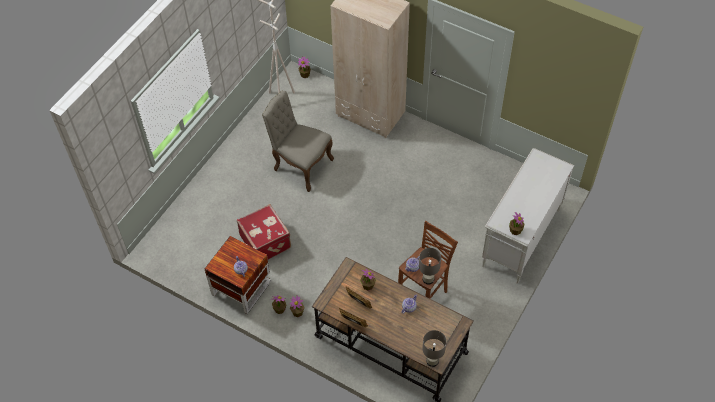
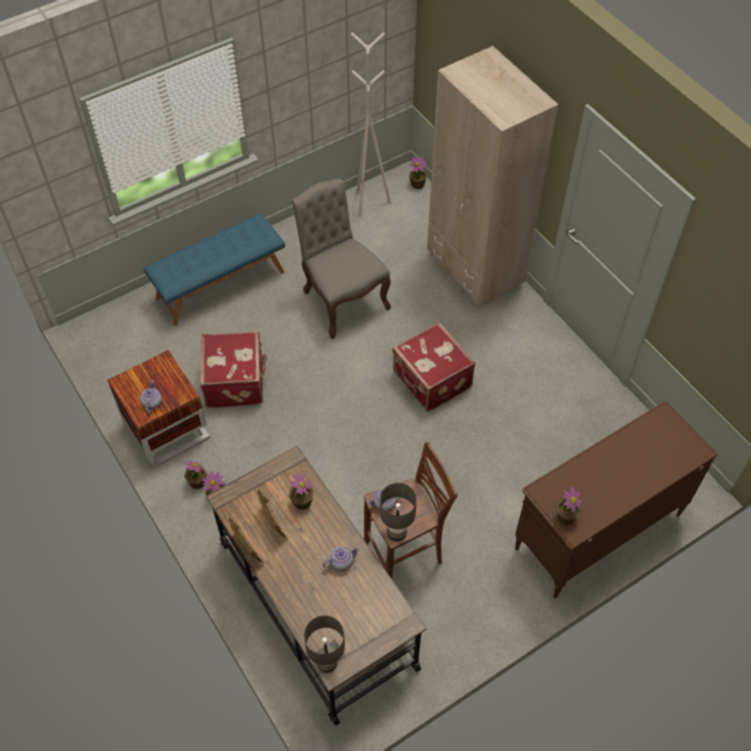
camera: 25 degrees right, 0 degrees up
(218, 186) = (220, 284): none -> blue bench
(382, 192) = (431, 381): none -> red suitcase
(520, 238) = (596, 531): white dresser -> brown dresser

